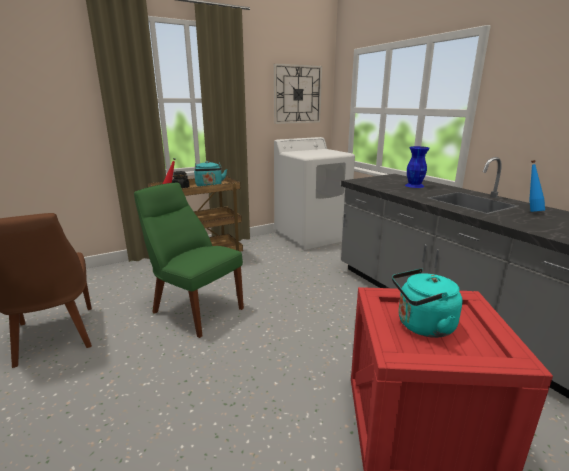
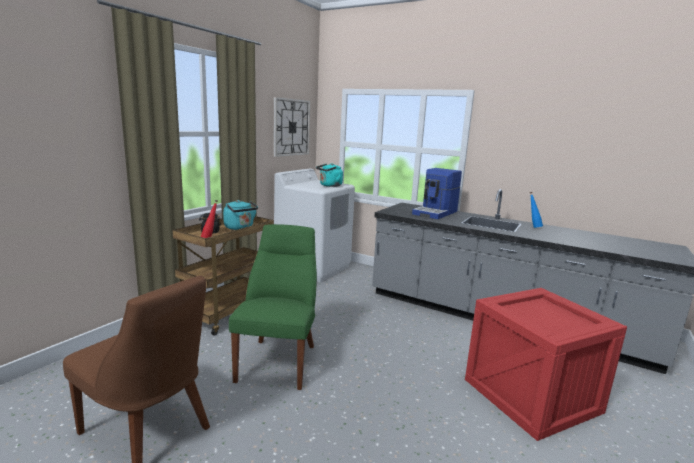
camera: 30 degrees left, 5 degrees down
(195, 309) = (279, 360): green chair -> green chair turned 90 degrees clockwise
(414, 185) = (436, 213): blue vase -> coffee machine
(422, 326) = (539, 317): turquoise kettle -> turquoise kettle (329, 185)

